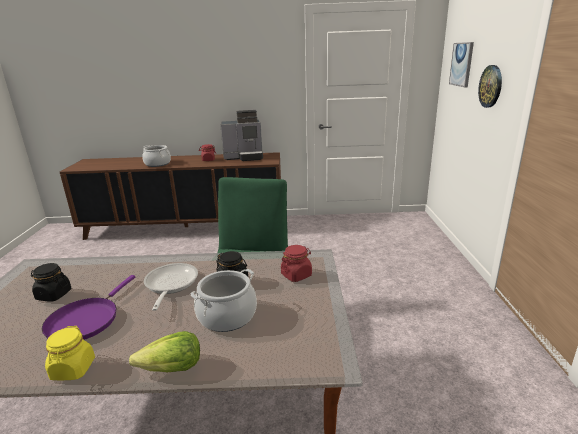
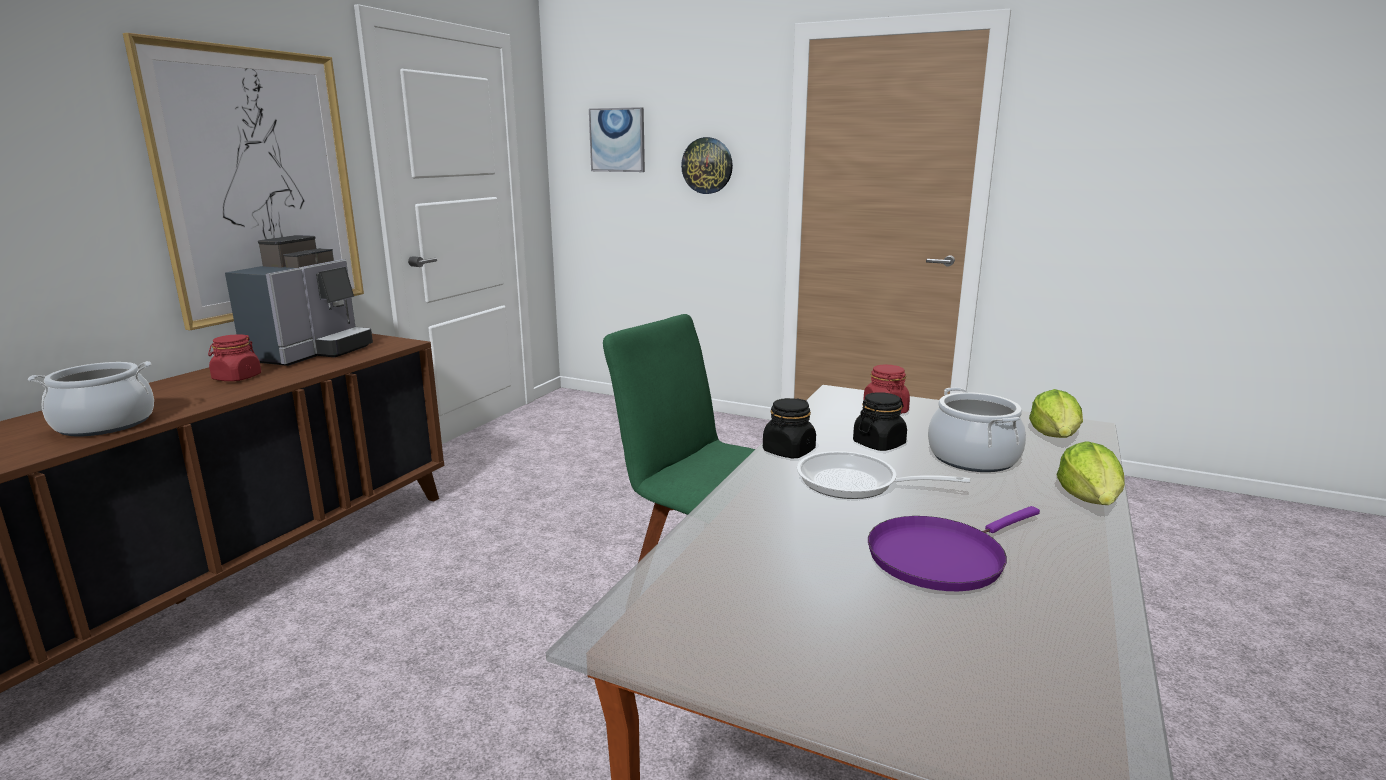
camera: 65 degrees left, 5 degrees down
(53, 295) = (817, 593): black jar -> black jar (788, 451)
(73, 369) = (1087, 568): yellow jar -> none
(86, 320) = (940, 557): purple frying pan -> purple frying pan turned 105 degrees clockwise
(246, 88) = (260, 184): none -> picture
(294, 348) = (1055, 437): none -> lettuce

